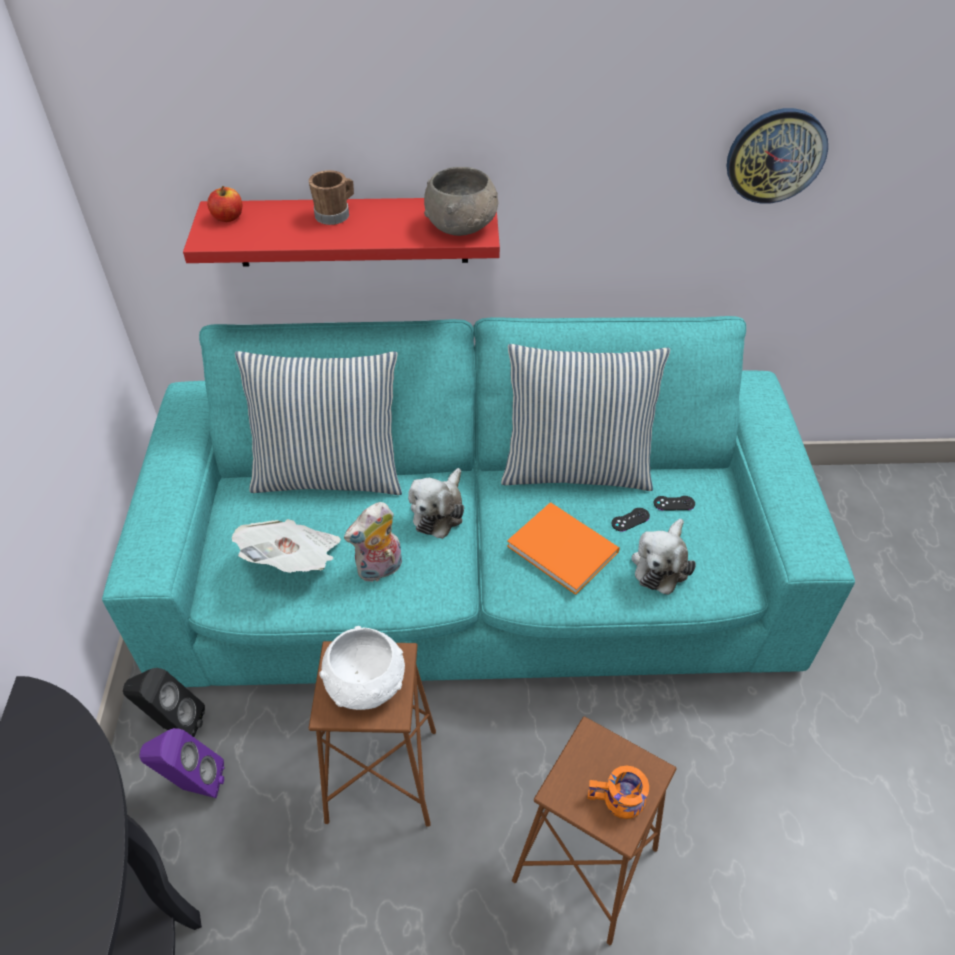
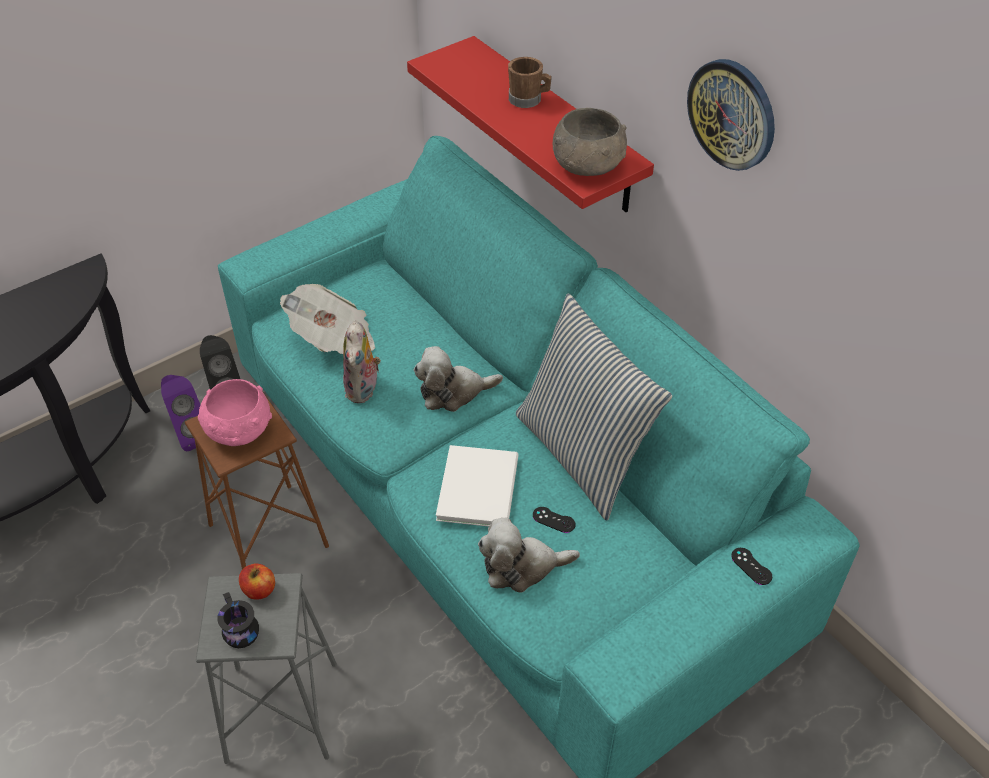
camera: 55 degrees right, 0 degrees up
(228, 217) = (467, 57): apple -> apple (259, 590)
(329, 474) = (433, 309): pillow -> none
(366, 685) = (239, 431): white bowl -> pink bowl
(380, 570) = (364, 389): plush toy -> plush toy turned 105 degrees counterclockwise
(562, 546) = (481, 486): orange book -> white book
(585, 863) = (282, 712): brown stool -> grey stool
(617, 802) = (236, 629): orange mug -> black mug
(674, 503) = (603, 543): black game controller -> black game controller (751, 566)
(775, 155) = (891, 288): wall clock -> wall clock (732, 114)

